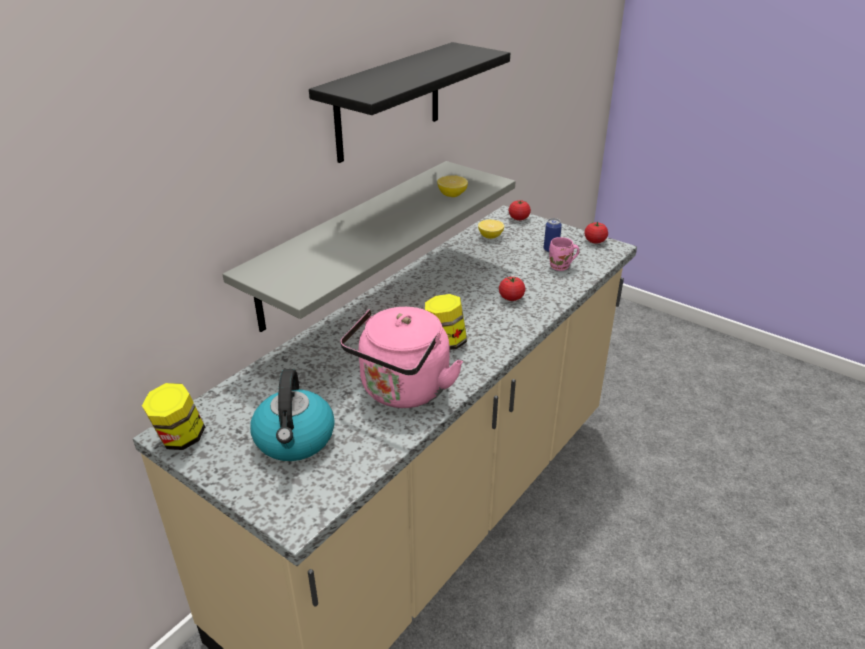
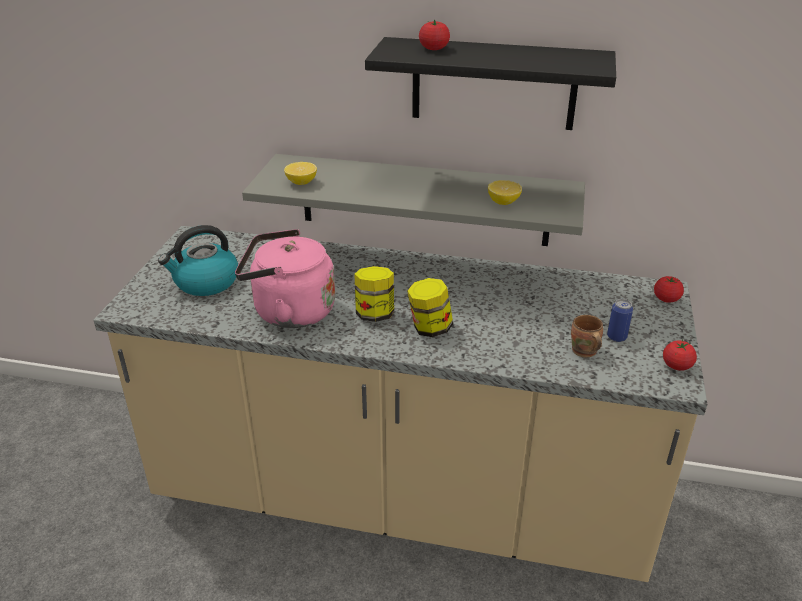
camera: 65 degrees right, 0 degrees up
(180, 439) = (187, 241): jar -> jar (430, 328)
(490, 236) = (600, 290): lemon -> lemon (301, 182)
(511, 298) = (485, 333): tomato -> tomato (434, 48)
(561, 267) = (583, 352): pink mug -> brown mug

